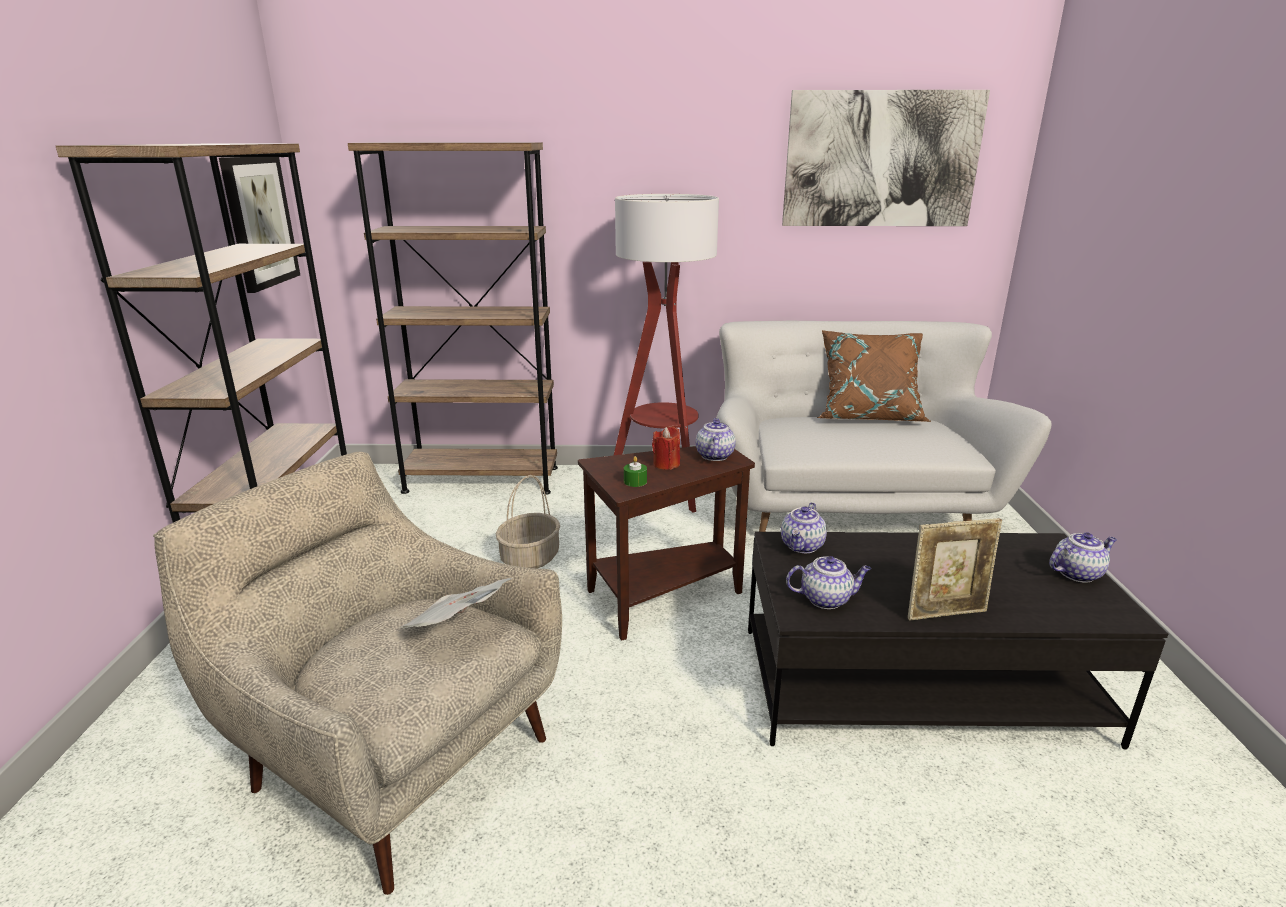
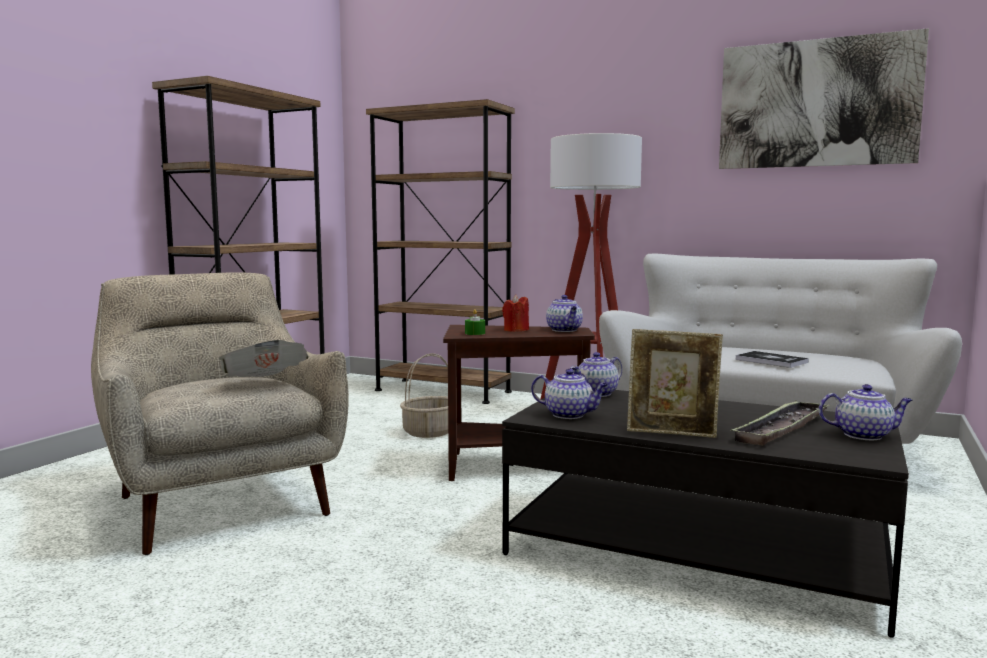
camera: 25 degrees right, 15 degrees down
(259, 222) = (307, 168): picture -> none
(714, 455) = (565, 330): teapot -> teapot turned 135 degrees clockwise
(868, 415) = (795, 350): brown pillow -> none
(876, 444) = (771, 361): none -> book
(1014, 579) = (781, 429): none -> tray

